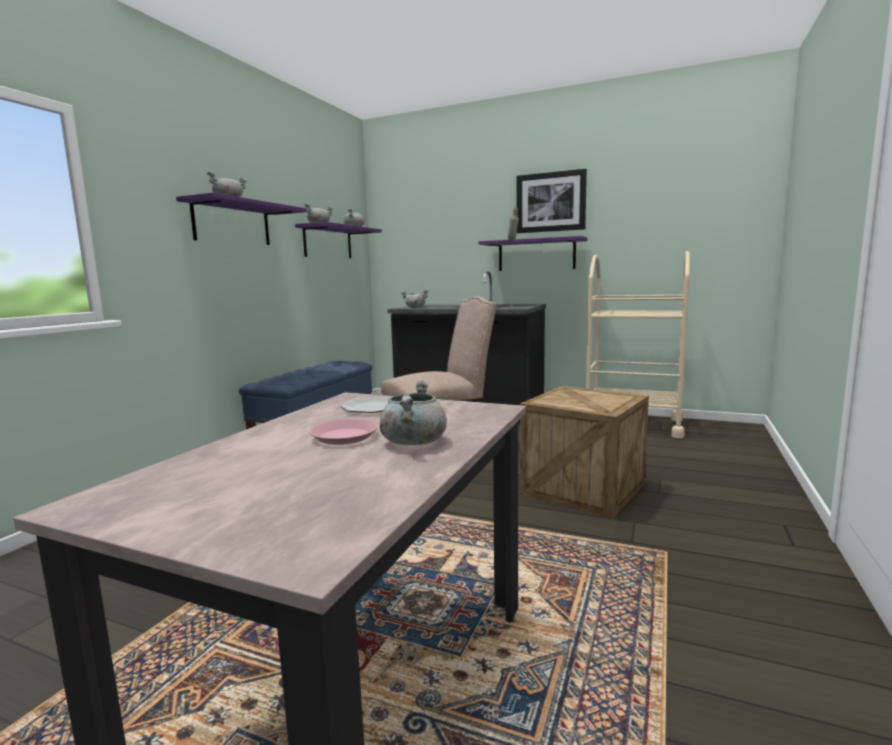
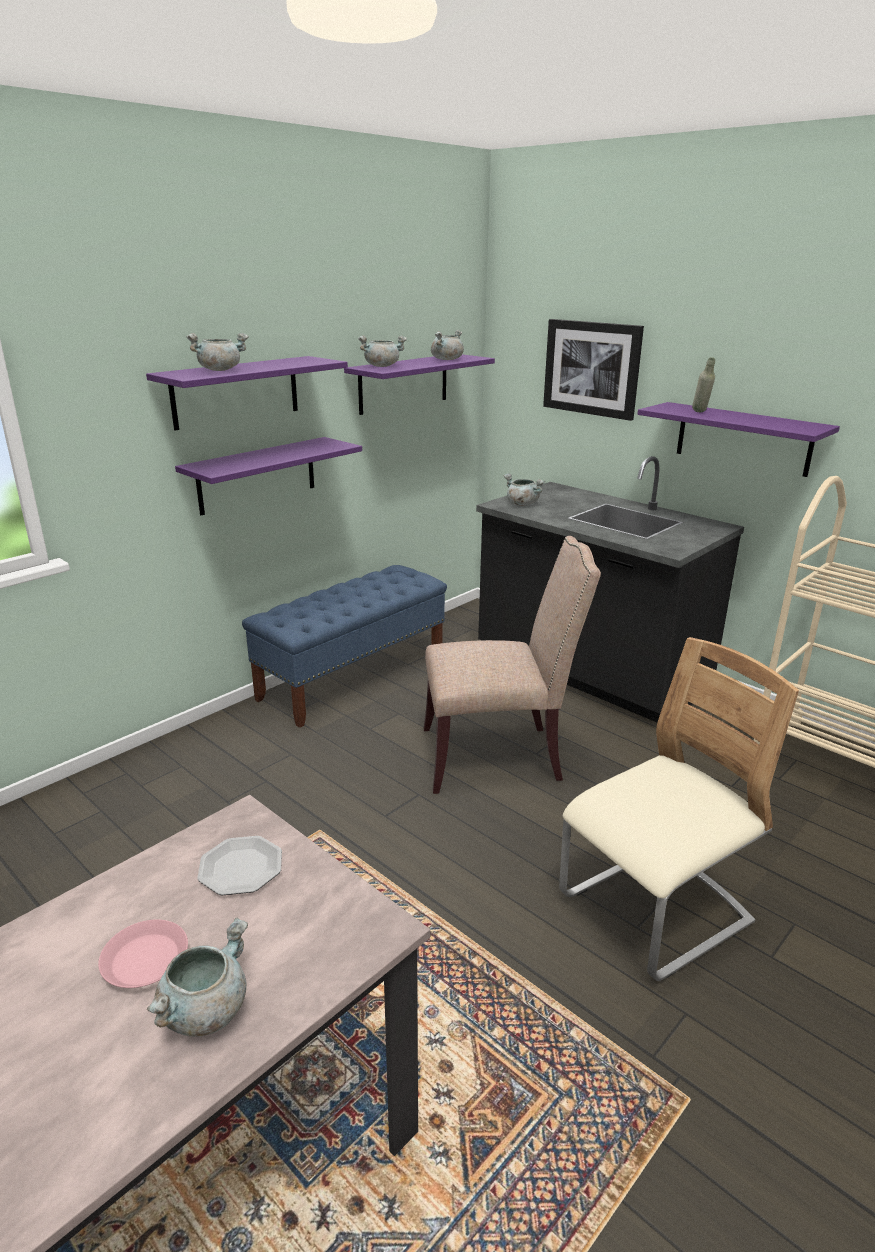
camera: 20 degrees right, 15 degrees up
(246, 284) = (257, 475): none -> purple shelf
(550, 202) = (785, 348): picture -> picture (592, 368)
(583, 489) = (654, 911): crate -> beige chair

